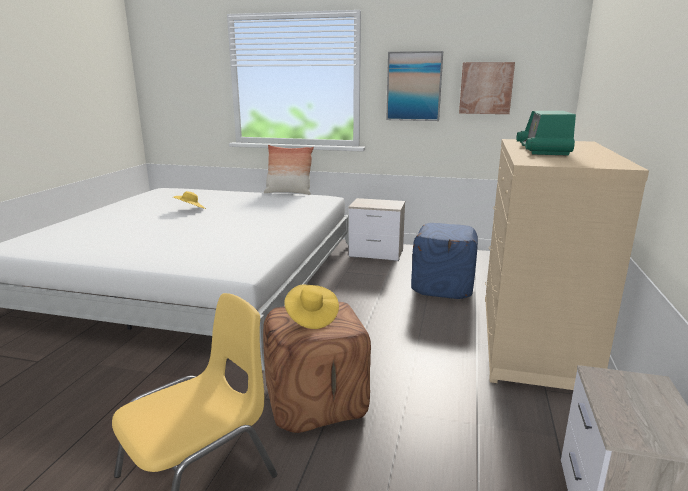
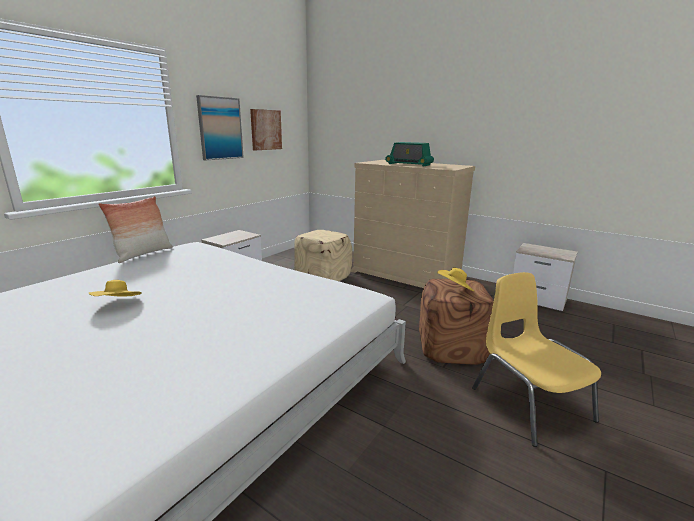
camera: 70 degrees left, 0 degrees up
(443, 287) = (323, 277): blue ottoman -> beige ottoman

